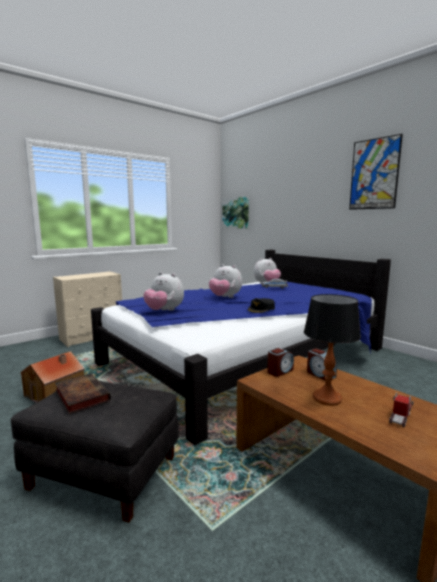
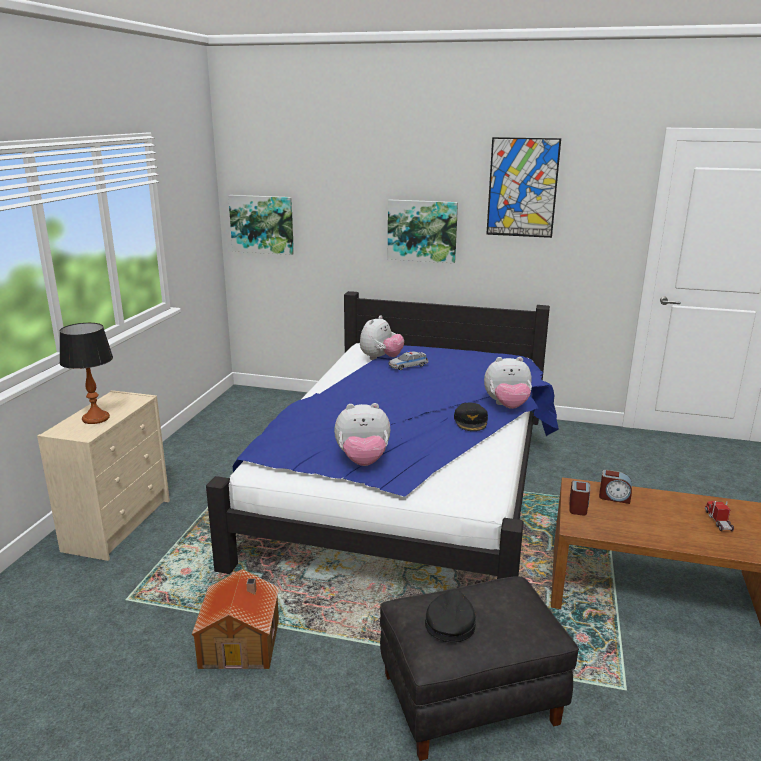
camera: 35 degrees left, 10 degrees up
(81, 395) = (450, 622): book -> black cap
(225, 297) = (387, 407): plush toy -> plush toy (507, 406)
(311, 210) = (422, 230): none -> picture
(326, 398) = (654, 524): table lamp -> table lamp (95, 418)

